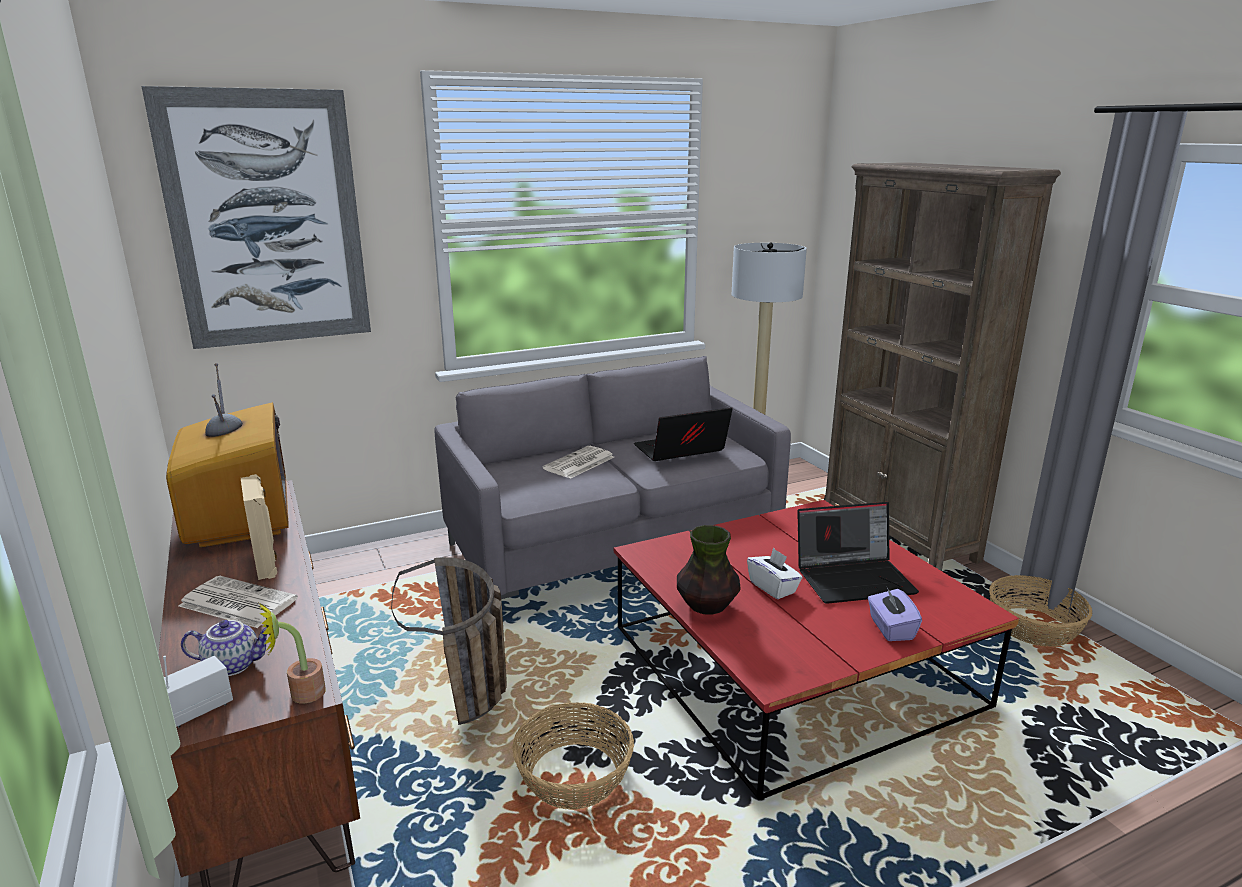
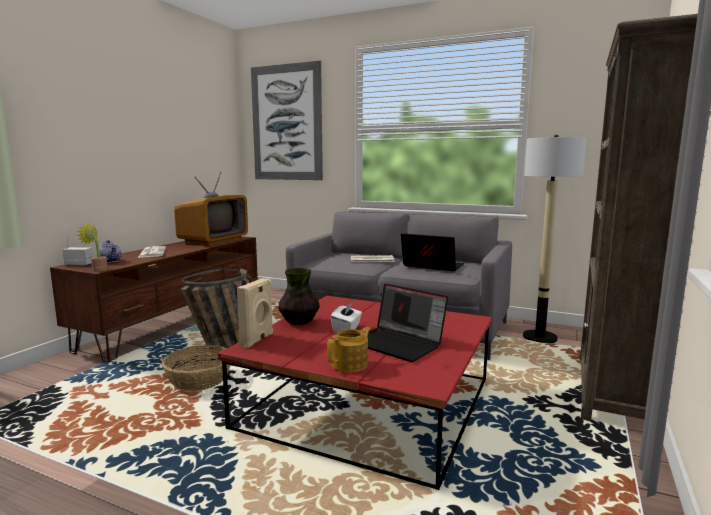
camera: 50 degrees right, 10 degrees down
(267, 564) = (184, 249): beige speaker -> beige speaker (258, 340)
(890, 628) = (350, 364): purple tissue box -> teapot
(1033, 628) = (598, 485): basket -> none

